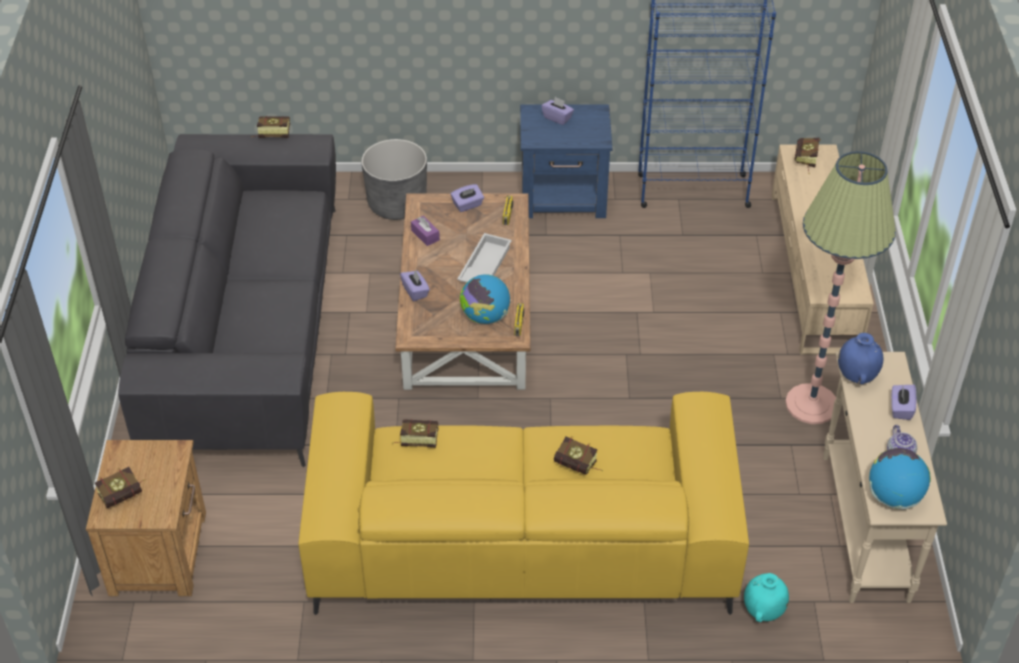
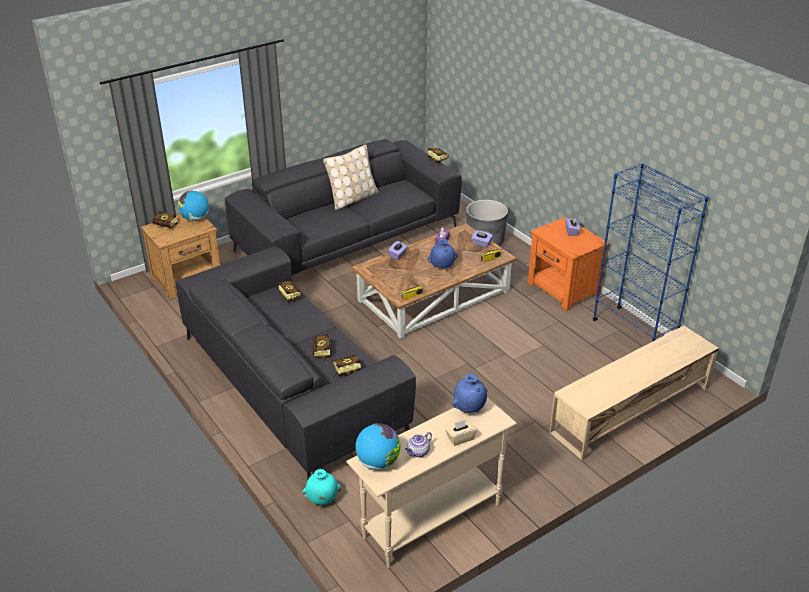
camera: 55 degrees right, 10 degrees down
(238, 265) = (352, 199): none -> beige pillow
(484, 265) = (442, 267): white tray -> blue vase
(485, 317) = (404, 283): globe -> globe (195, 219)
(522, 541) = (291, 384): yellow sofa -> grey sofa
(564, 197) = (563, 290): blue nightstand -> orange nightstand
(805, 161) = (682, 341): book -> book (344, 371)
(811, 404) = (511, 455): floor lamp -> none
(900, 409) = (460, 438): purple tissue box -> beige tissue box

